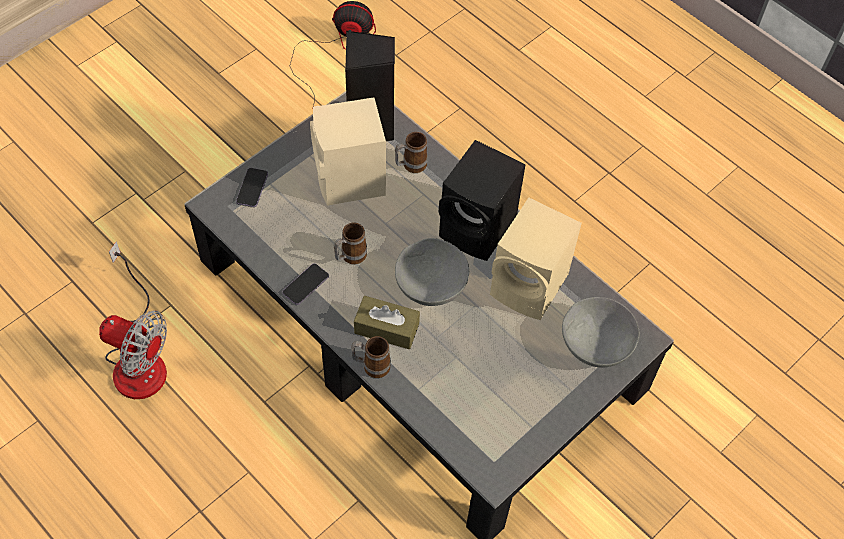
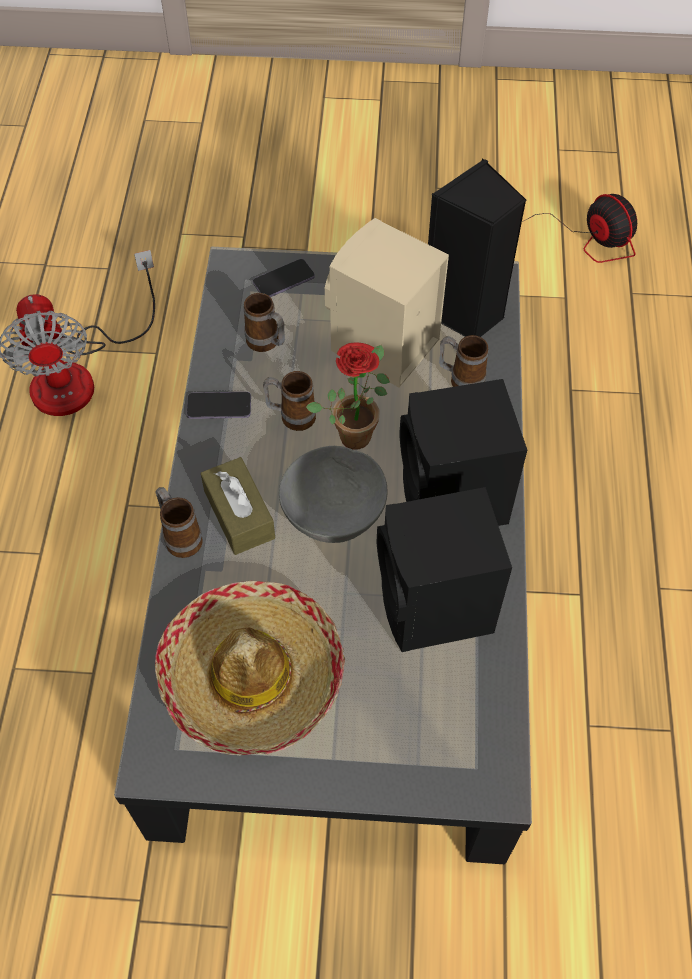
camera: 50 degrees right, 0 degrees up
(288, 230) = (267, 344): none -> mug
(391, 235) = (356, 430): none -> potted plant
(488, 395) = (252, 675): none -> hat
(531, 287) = (435, 609): beige speaker -> black speaker
(595, 345) = (430, 737): grey bowl -> none

